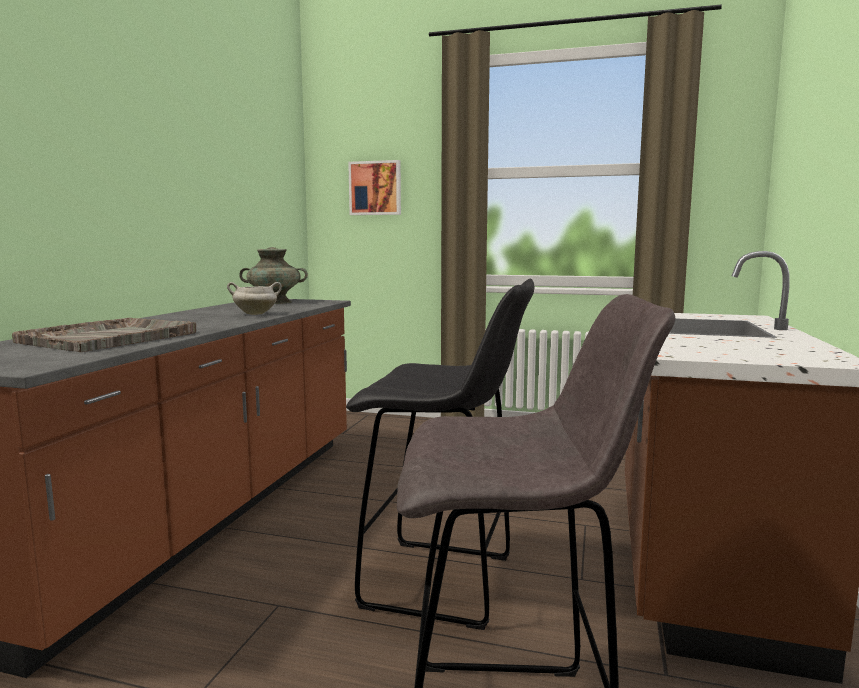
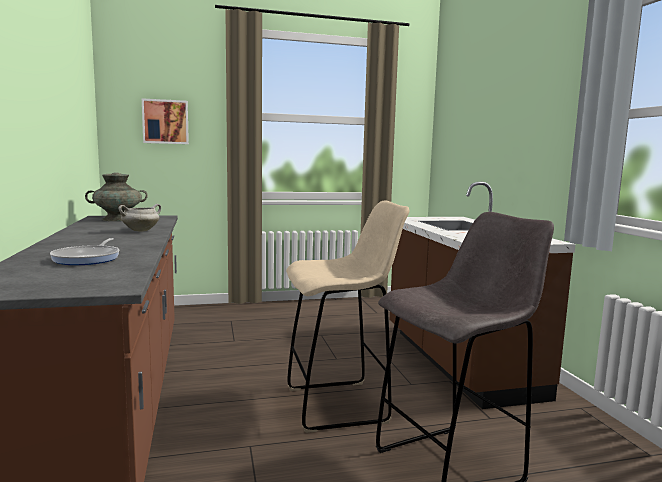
camera: 30 degrees left, 0 degrees up
(111, 337) = (88, 258): grey tray -> frying pan
(443, 582) = (340, 405): black stool -> beige stool

